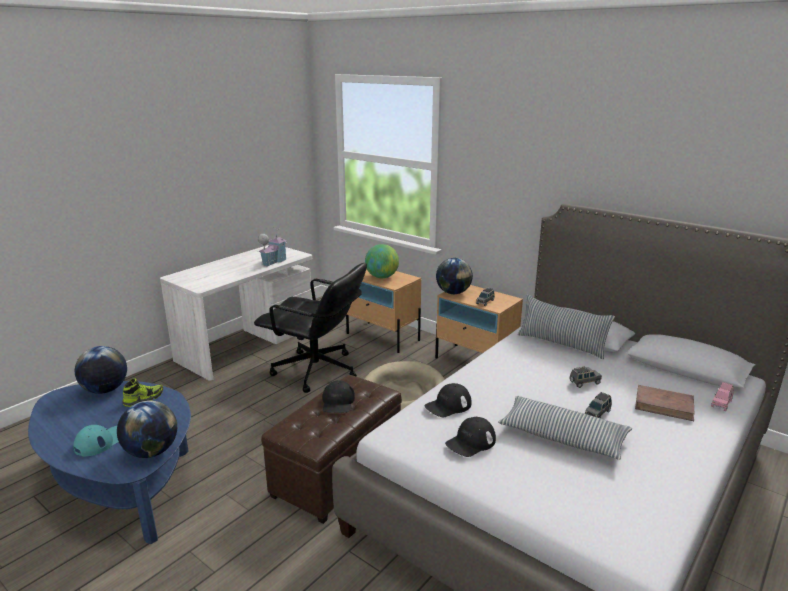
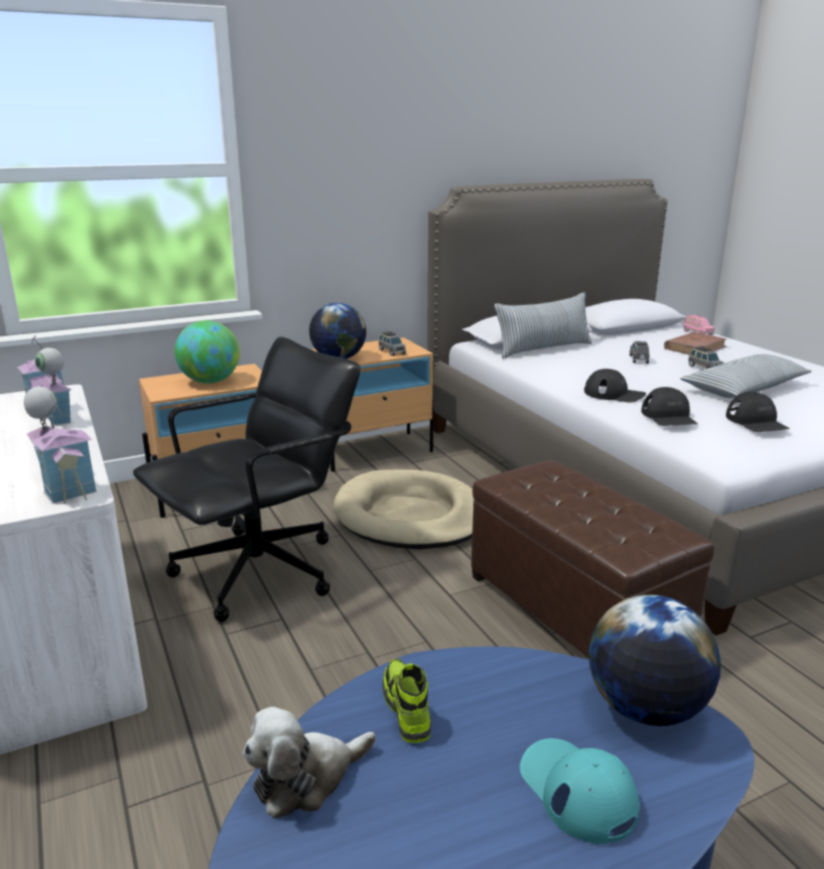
camera: 65 degrees left, 0 degrees up
(105, 390) = (306, 779): globe -> plush toy
(208, 283) = (65, 485): none -> toy house
(338, 402) = (567, 498): black cap -> black cap (614, 394)

